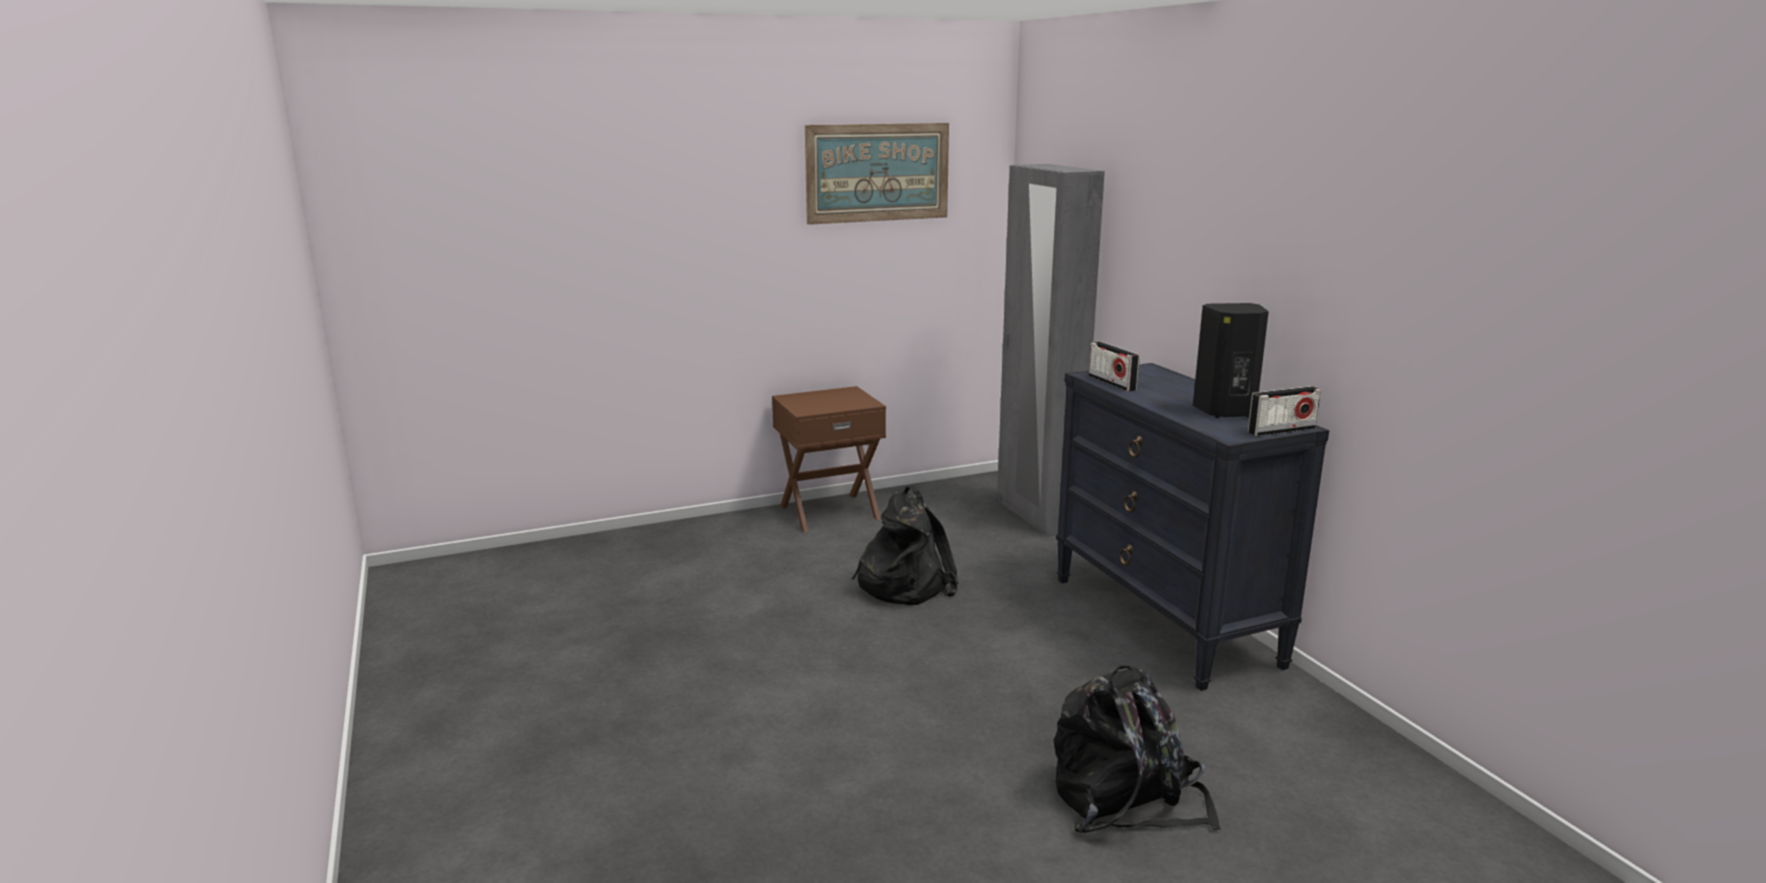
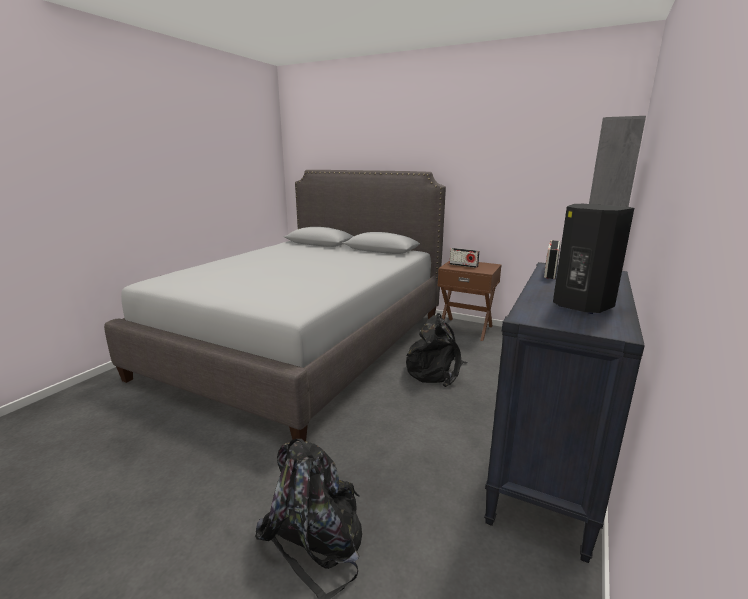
camera: 50 degrees right, 0 degrees up
(643, 640) = (305, 343): none -> grey bed
(878, 172) = (531, 135): picture -> none
(1281, 430) = (587, 329): radio -> radio (463, 265)

